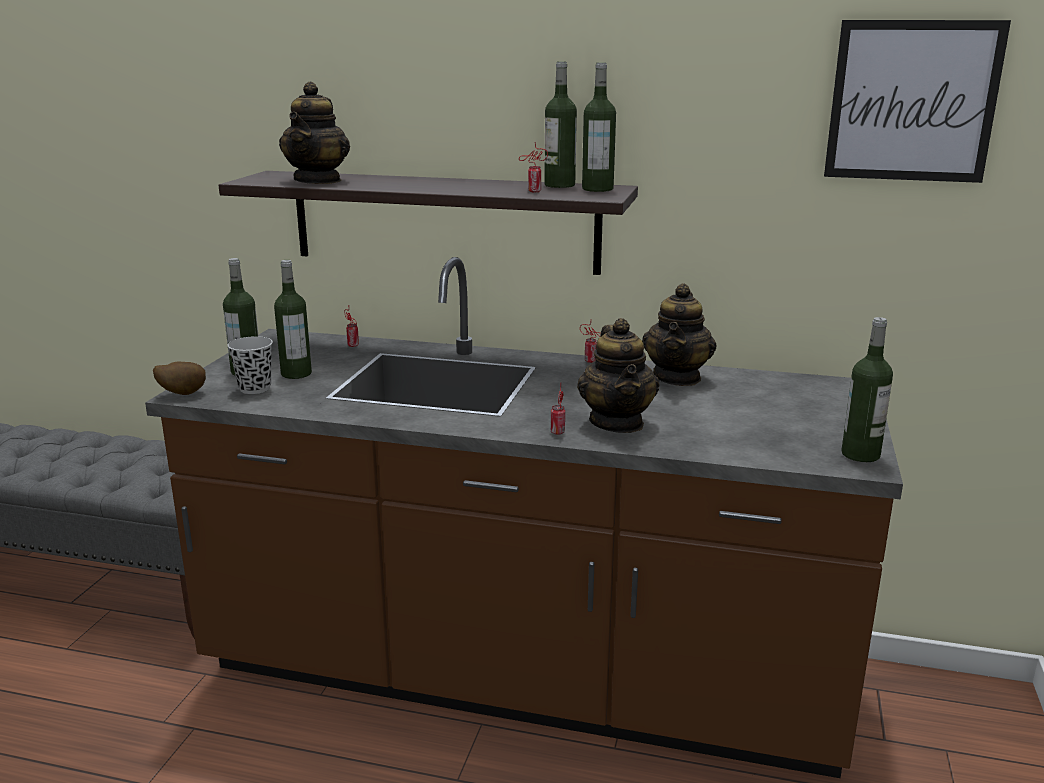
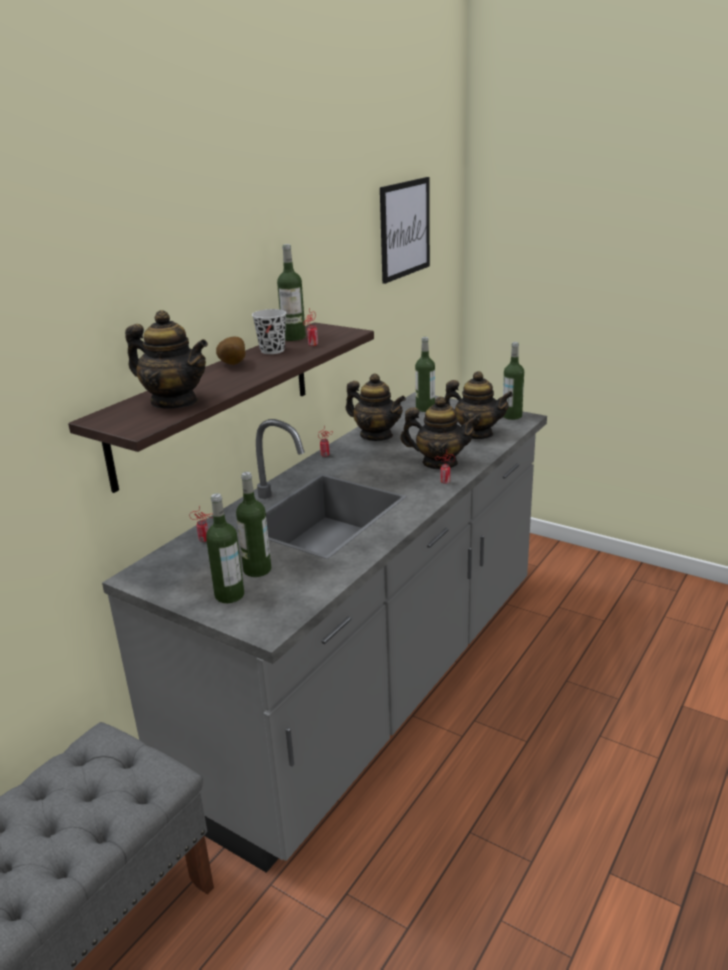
camera: 70 degrees left, 5 degrees up
(182, 394) = (266, 630): potato -> potato (232, 365)
(255, 388) = (280, 591): black cup -> black cup (272, 350)
(522, 677) = (373, 687): brown counter -> grey counter
(597, 189) = (320, 331): bottle -> bottle (425, 408)
(750, 435) = (476, 434): none -> teapot

